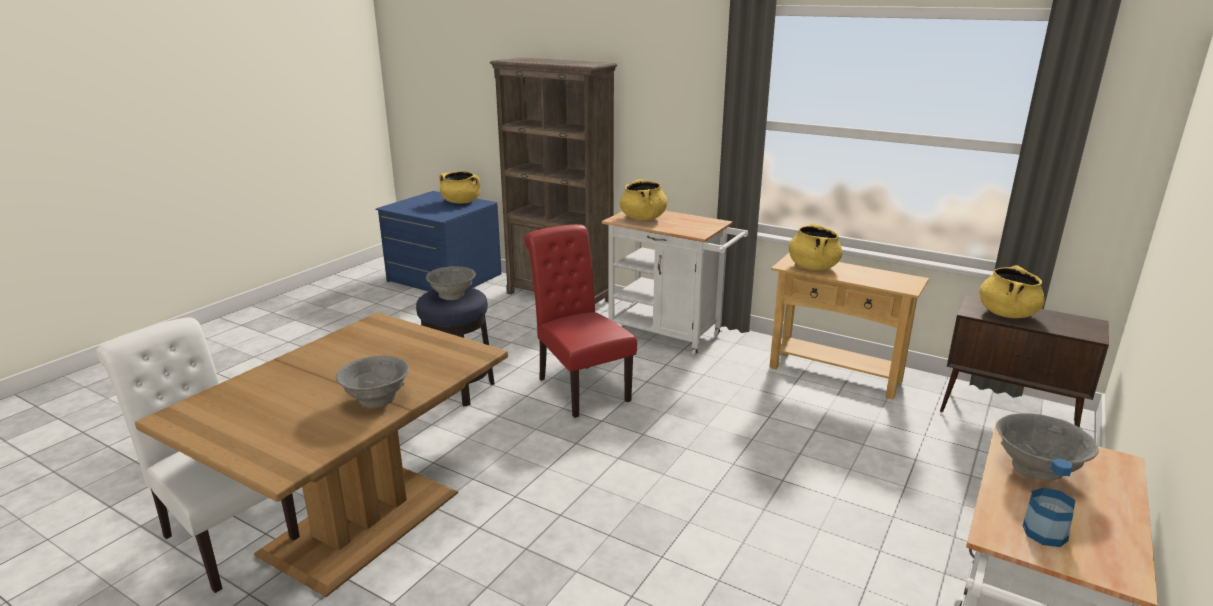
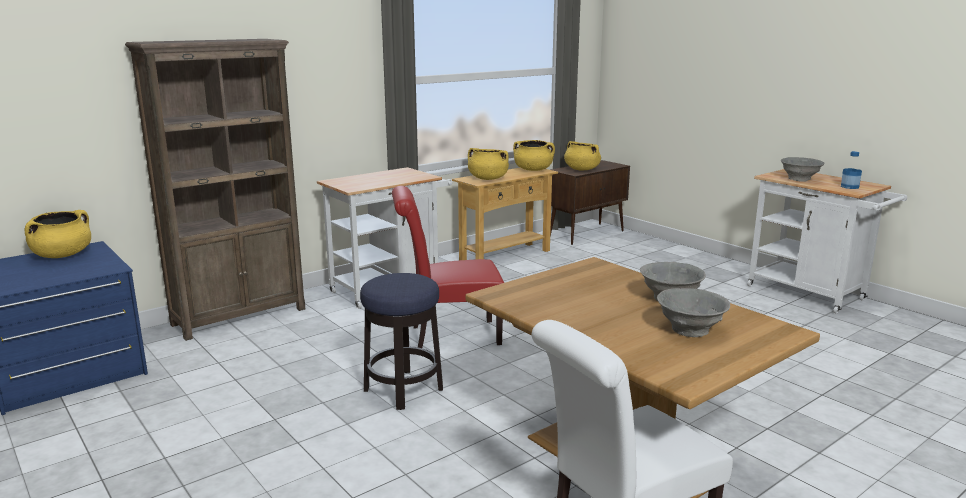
camera: 70 degrees left, 5 degrees down
(452, 295) = (400, 282): grey bowl -> grey bowl (690, 330)
(643, 218) = (363, 183): yellow cooking pot -> yellow cooking pot (533, 170)

